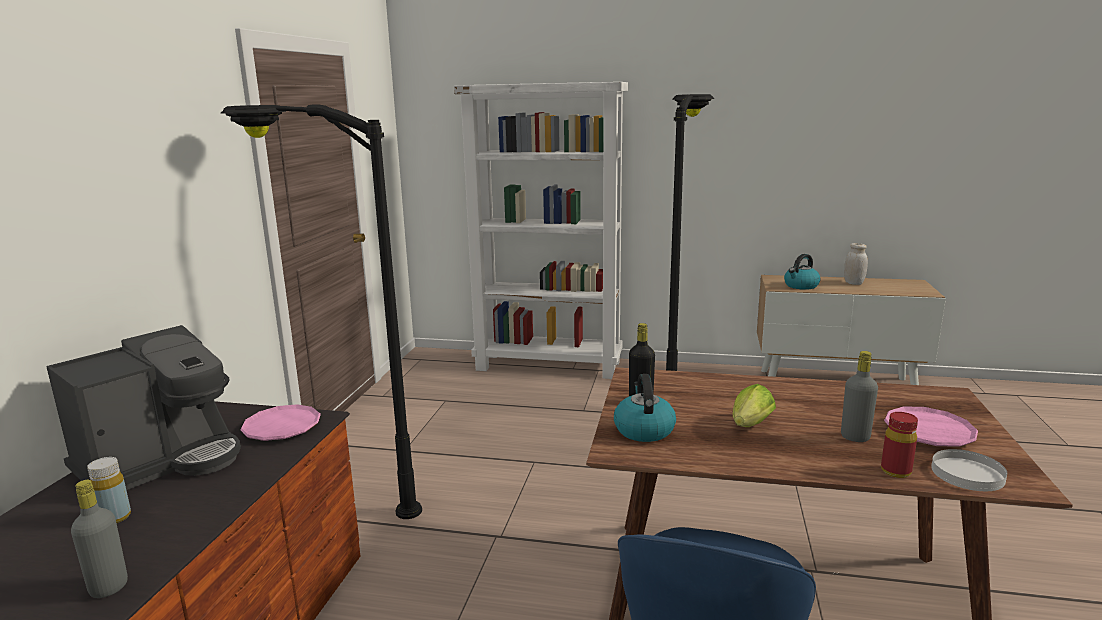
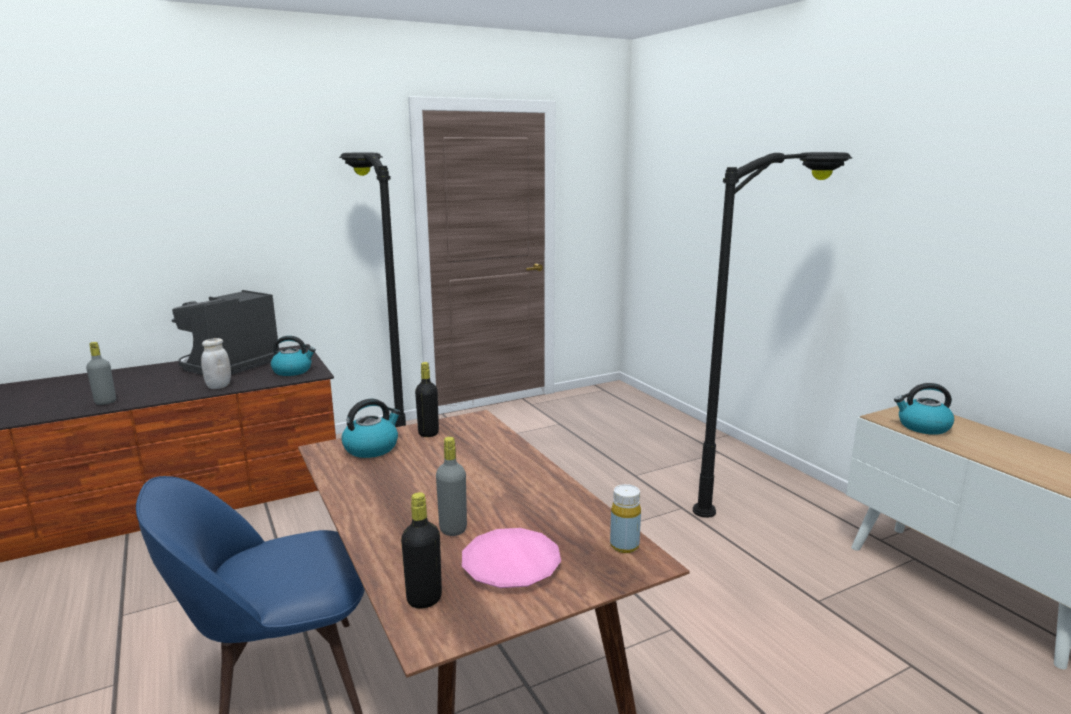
camera: 50 degrees right, 0 degrees up
(115, 517) = (167, 380): yellow bottle -> yellow bottle (624, 546)
(162, 461) = (230, 365): coffee machine -> coffee machine turned 120 degrees clockwise
(282, 428) = (293, 371): pink plate -> kettle
(549, 365) = (686, 432): white bookcase -> none
(749, 426) = (423, 481): lettuce -> none
(853, 283) = (1017, 450): white jar -> white jar (218, 386)
(895, 471) = (393, 561): red bottle -> none
(967, 474) = (424, 599): white plate -> black bottle

